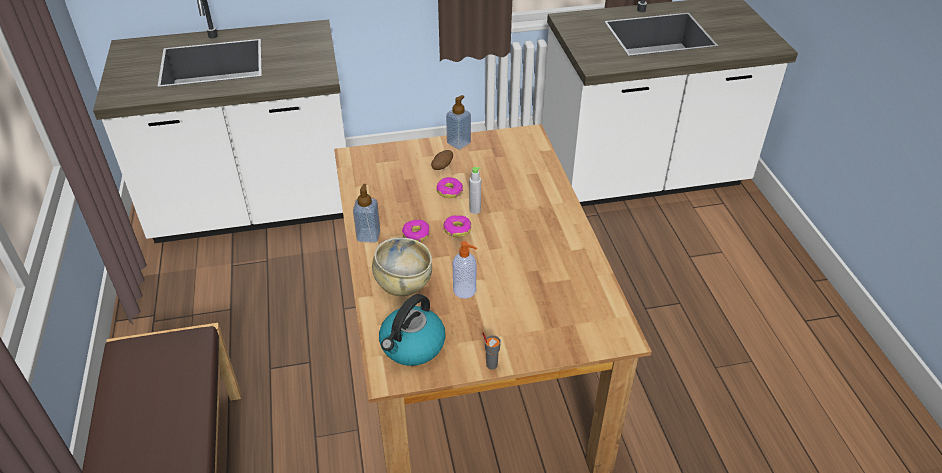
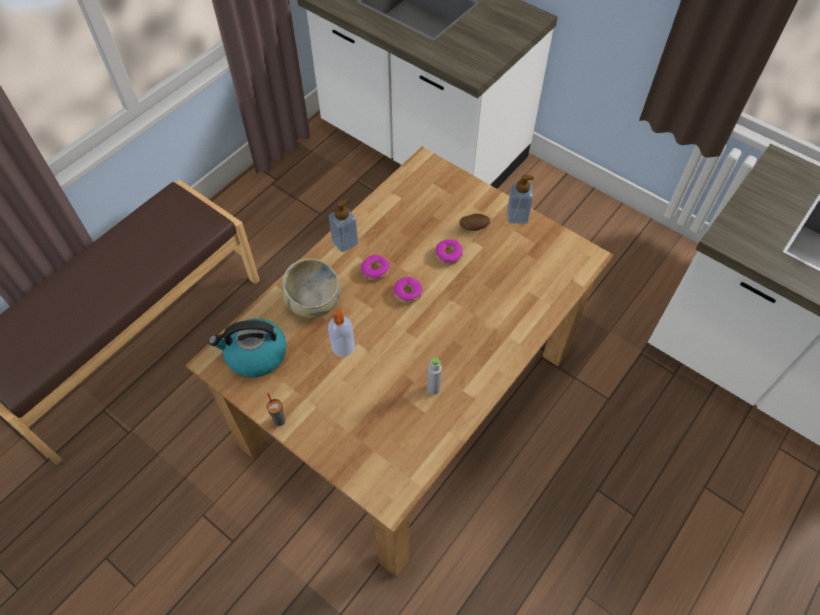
camera: 50 degrees right, 15 degrees up
(475, 210) = (443, 288): grey bottle -> grey bottle (433, 389)

